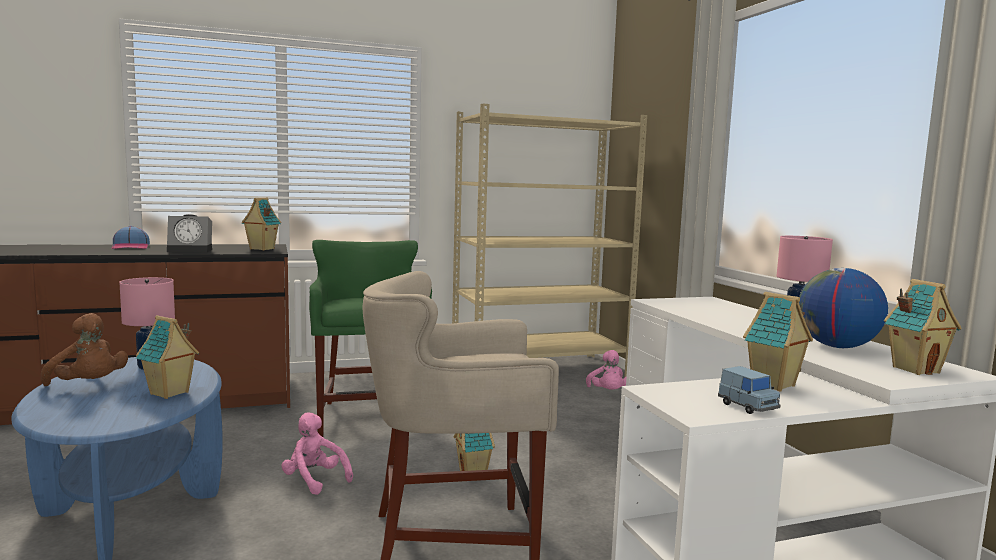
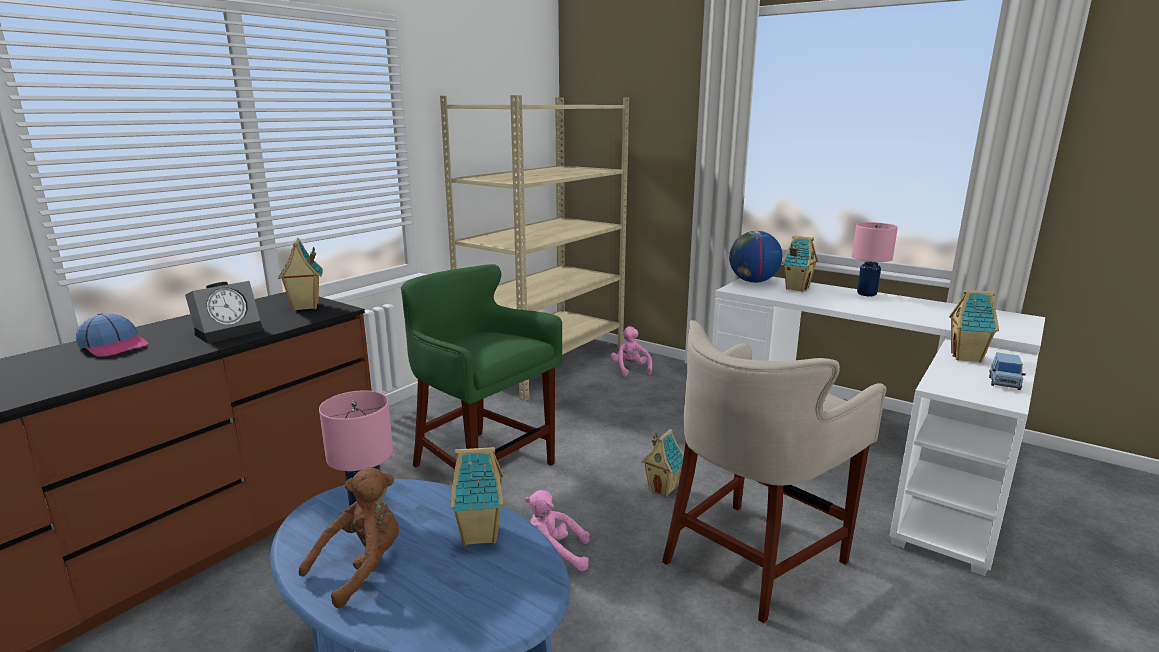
camera: 35 degrees left, 10 degrees up
(88, 385) = (362, 567): brown plush toy -> brown plush toy turned 45 degrees counterclockwise
(608, 392) = (630, 369): pink plush toy -> pink plush toy turned 150 degrees counterclockwise
(747, 407) = (1004, 383): blue toy car -> blue toy car turned 90 degrees clockwise
(836, 347) = (933, 311): globe -> globe (753, 281)
(915, 369) = (1006, 322): toy house -> toy house (796, 288)

